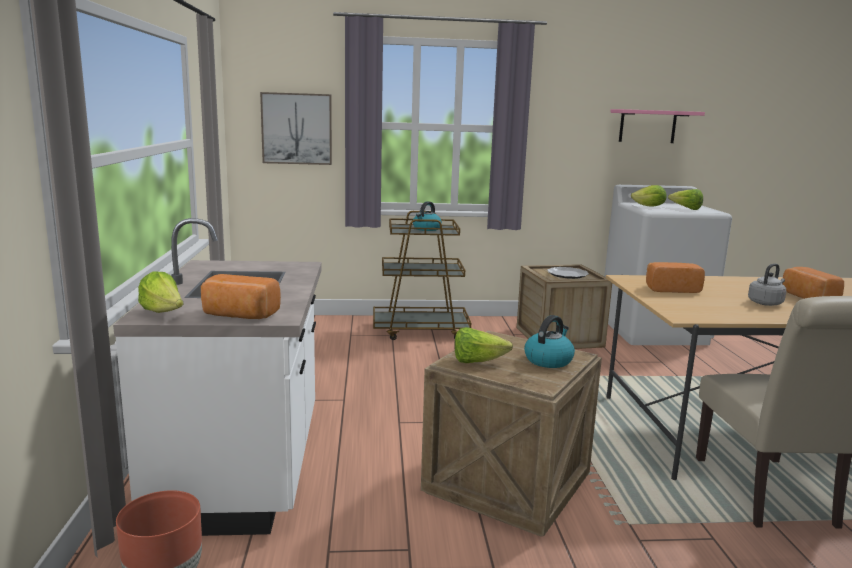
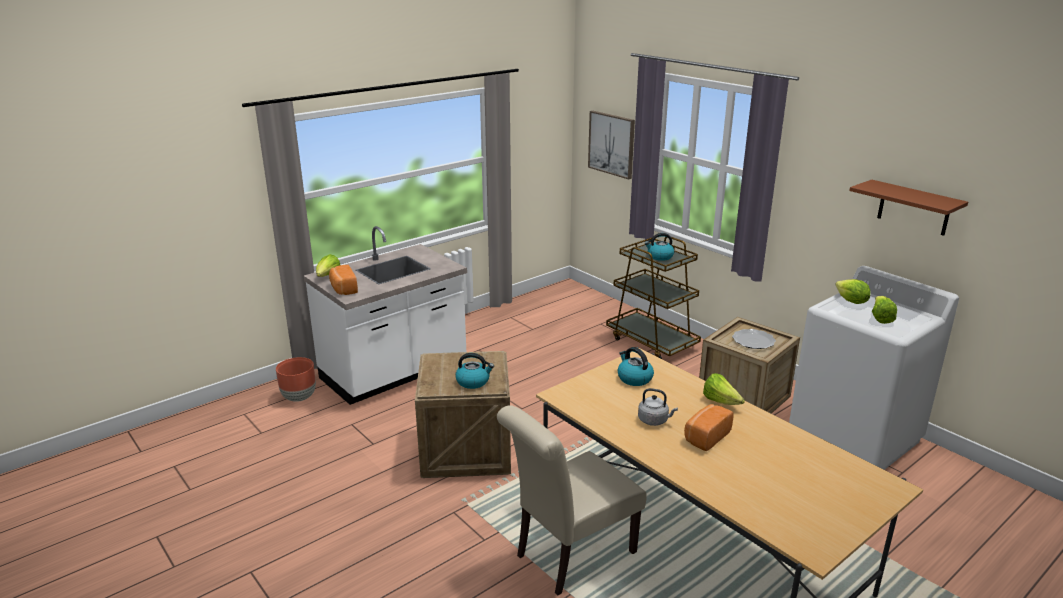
camera: 55 degrees right, 10 degrees up
(477, 362) = (443, 363): lettuce -> lettuce (721, 402)
(647, 126) = (914, 208): pink shelf -> brown shelf
(671, 289) = (634, 378): bread -> kettle

